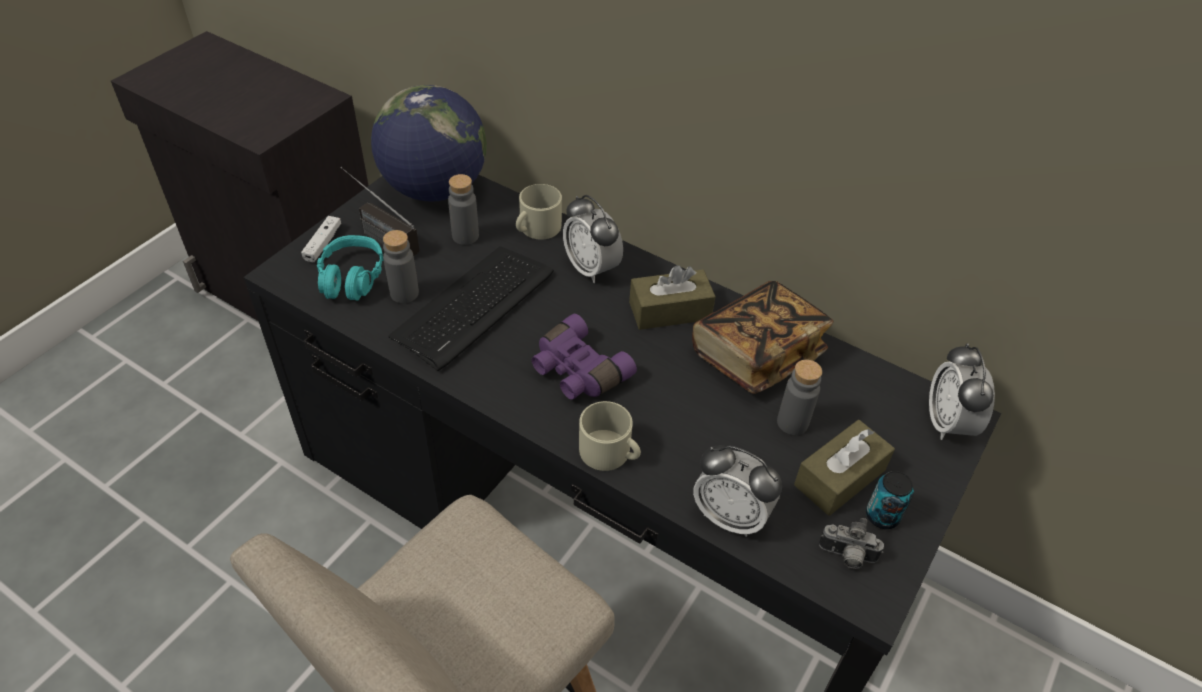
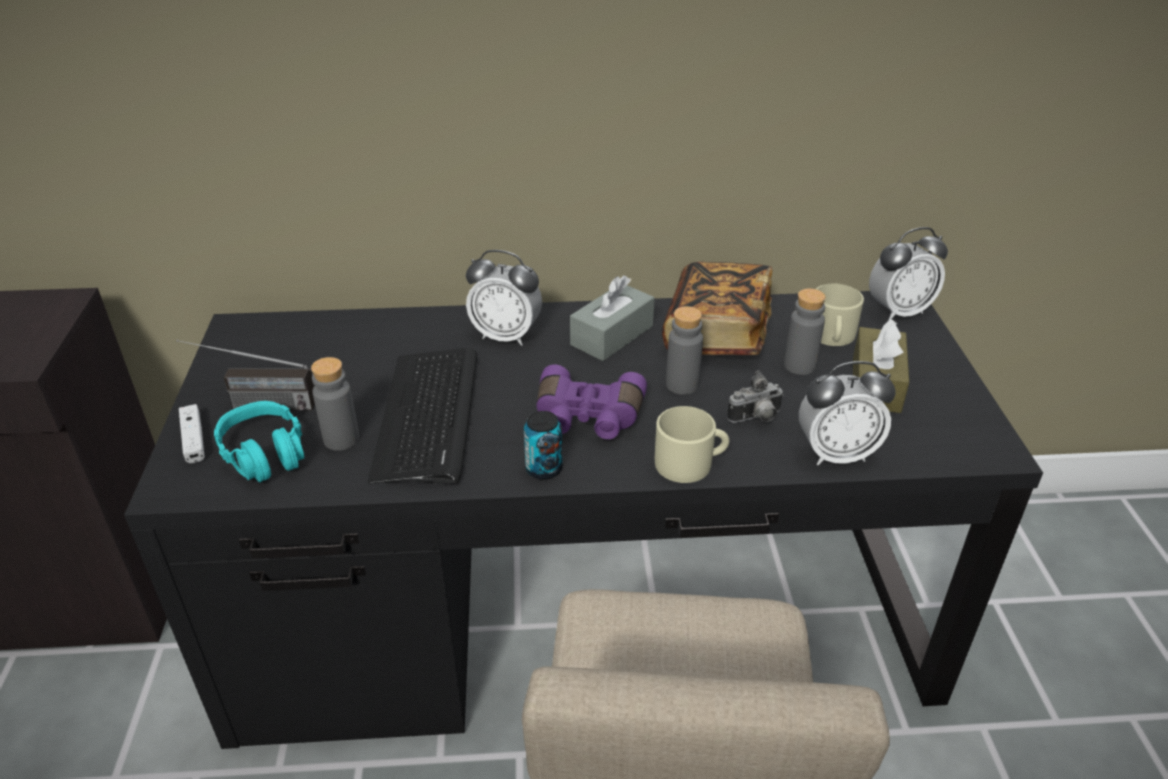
camera: 35 degrees left, 10 degrees down
(435, 189) = (272, 341): globe -> none
(465, 236) = (351, 364): grey bottle -> grey bottle (682, 385)
(536, 228) = (417, 328): beige mug -> beige mug (832, 336)
(670, 311) = (612, 335): brown tissue box -> grey tissue box
(846, 557) = (945, 433): camera -> camera (756, 418)
(882, 516) = (933, 393): can -> can (544, 469)
(948, 423) = (898, 311): alarm clock -> alarm clock turned 75 degrees counterclockwise

